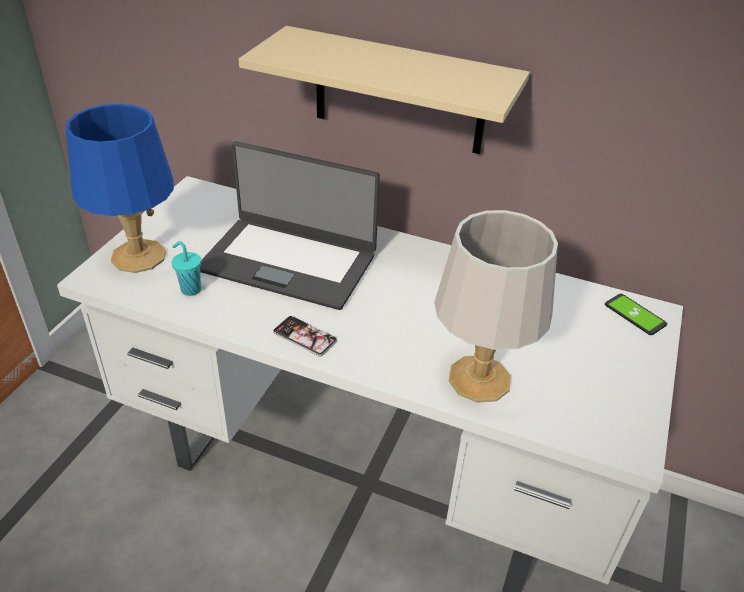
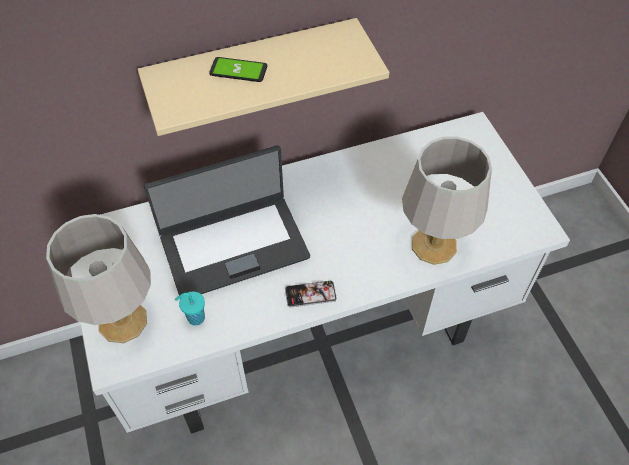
camera: 40 degrees left, 15 degrees up
(137, 256) = (121, 321): blue table lamp -> grey table lamp
(635, 315) = (466, 136): phone -> phone (238, 70)

